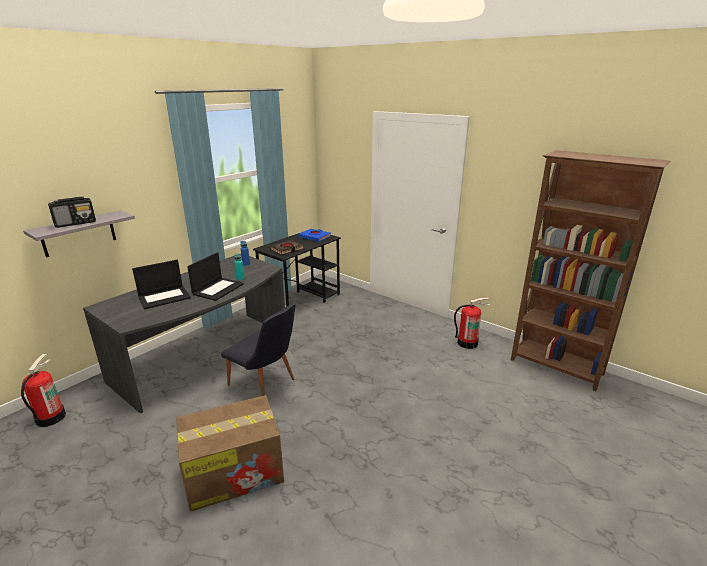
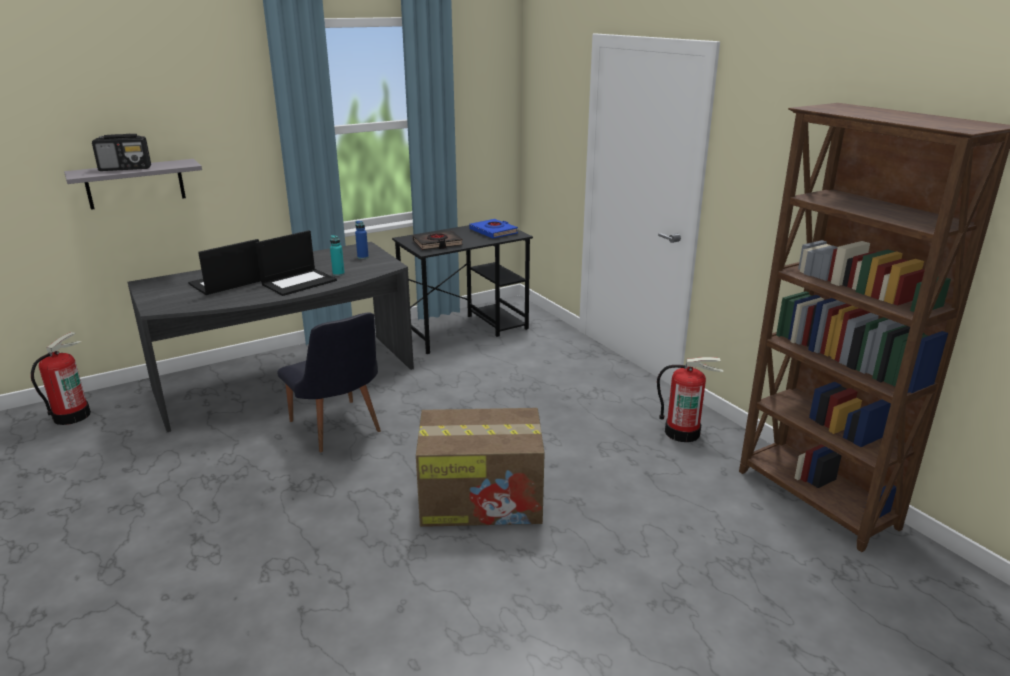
camera: 20 degrees right, 0 degrees up
(164, 297) = (226, 283): laptop -> laptop turned 150 degrees clockwise
(235, 472) = (227, 526): cardboard box -> cardboard box (483, 499)

